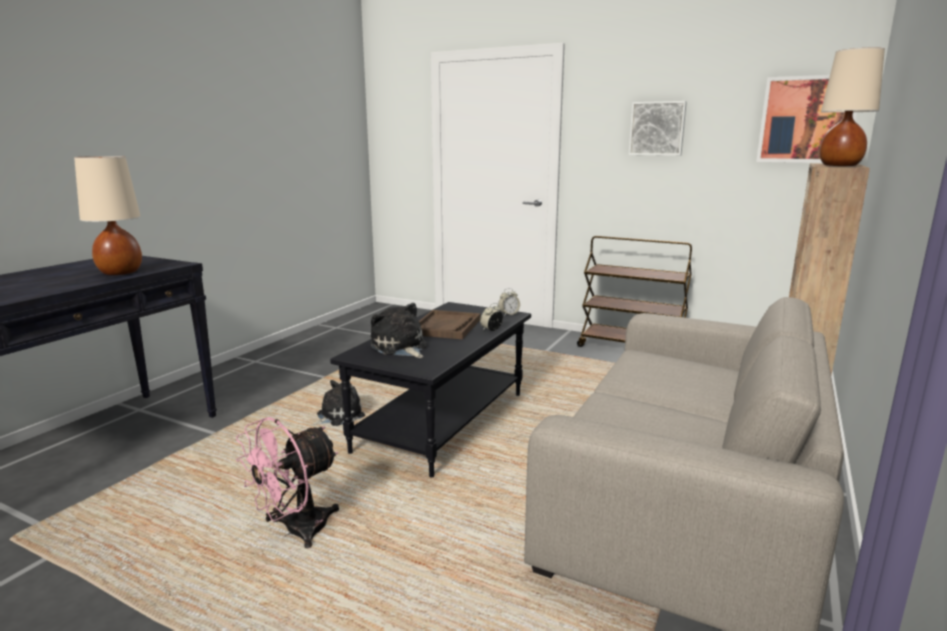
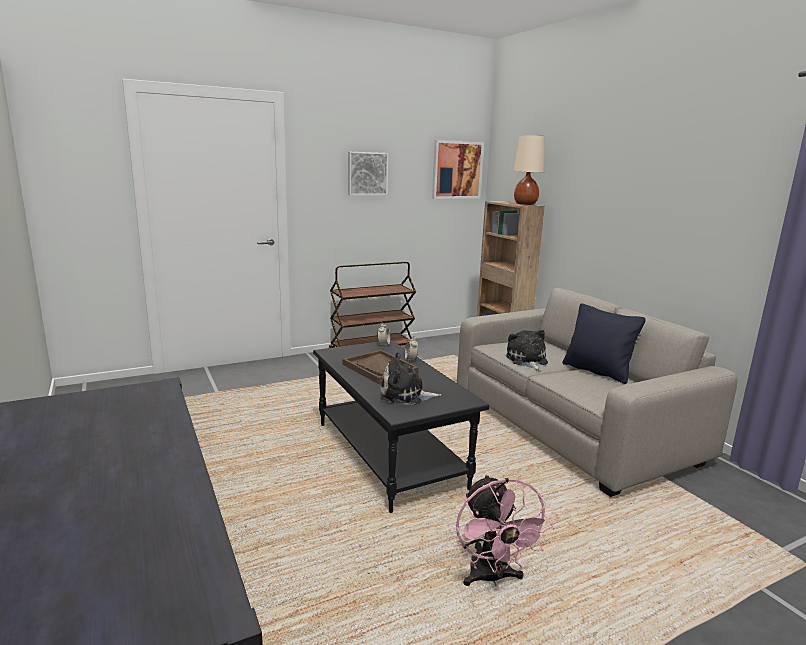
camera: 55 degrees left, 0 degrees up
(121, 272) = (142, 421): beige table lamp -> none
(337, 416) = (309, 497): plush toy -> plush toy (527, 360)
(701, 423) = (597, 371): none -> black pillow

